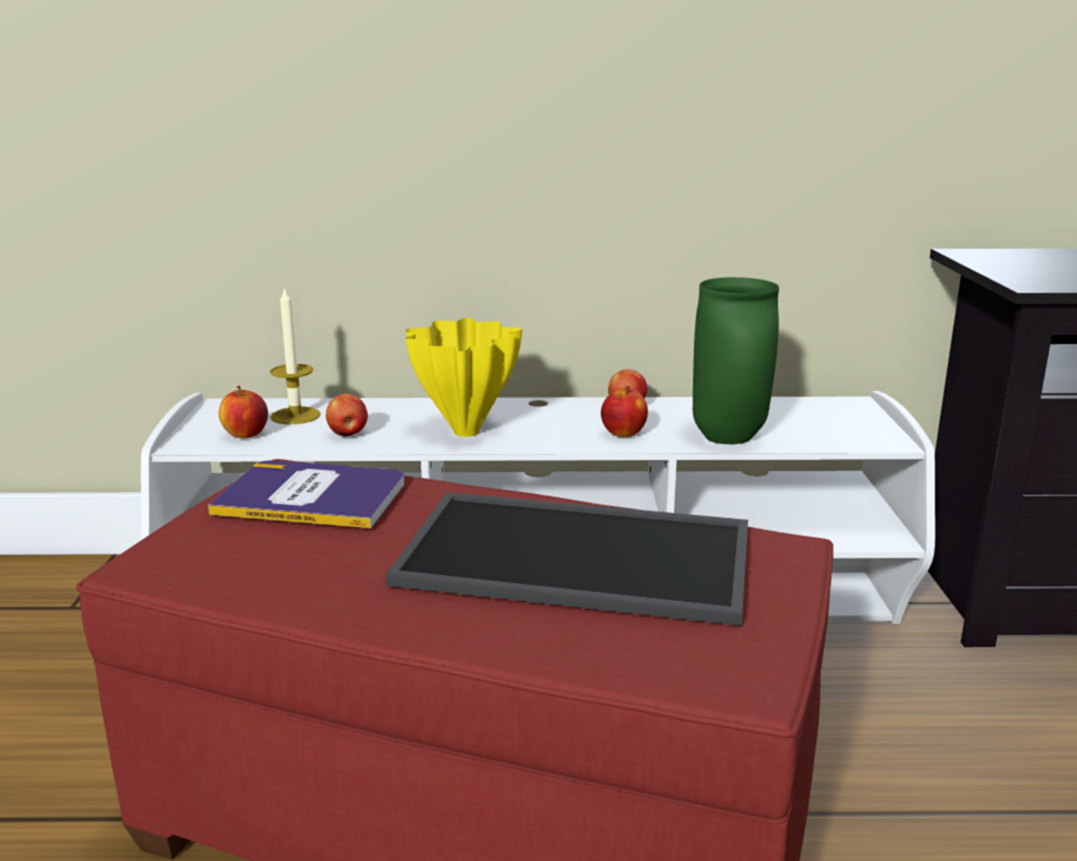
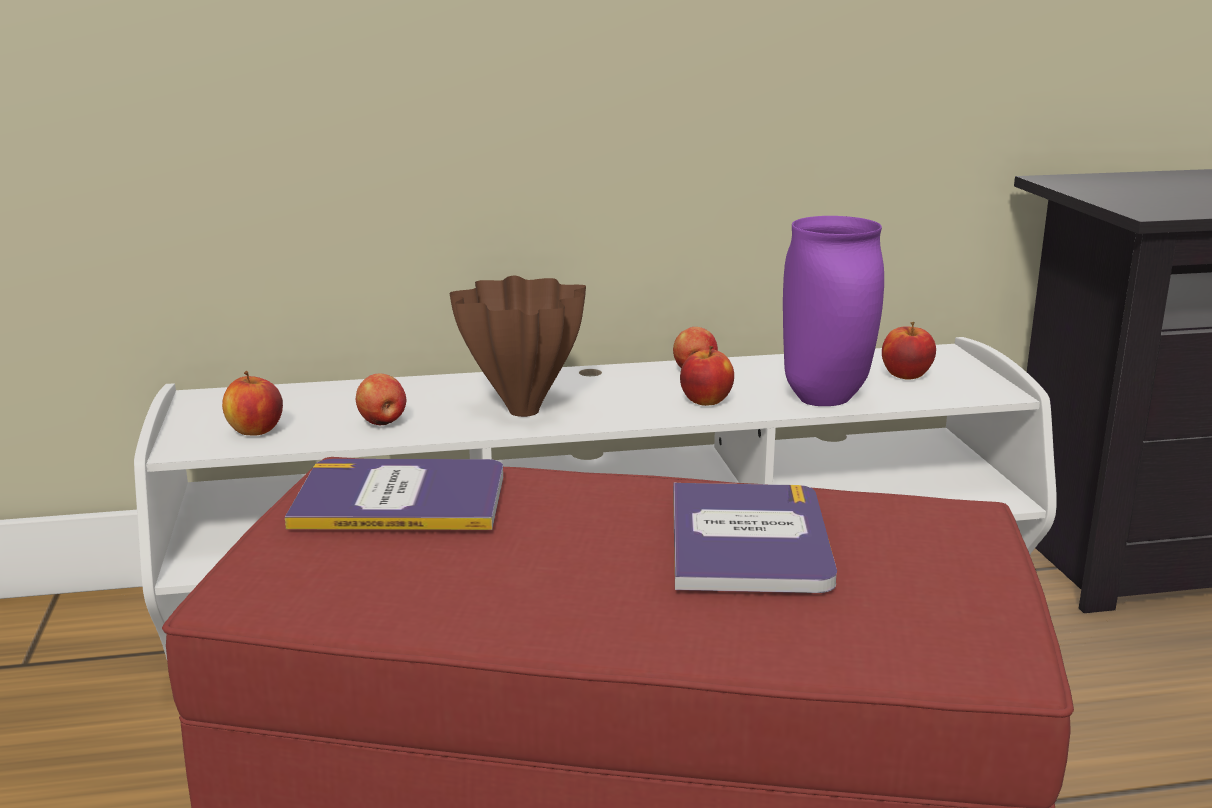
camera: 10 degrees left, 0 degrees up
(295, 416) = (306, 404): candle -> none
(466, 431) = (523, 410): yellow vase -> brown vase
(581, 554) = (749, 540): tray -> book
(730, 438) = (827, 399): green vase -> purple vase
(811, 422) = (905, 376): none -> apple

